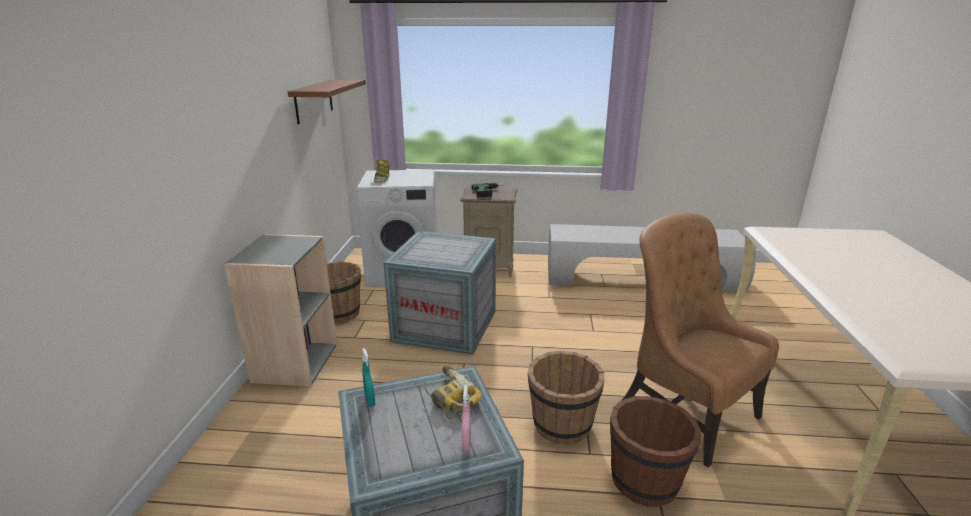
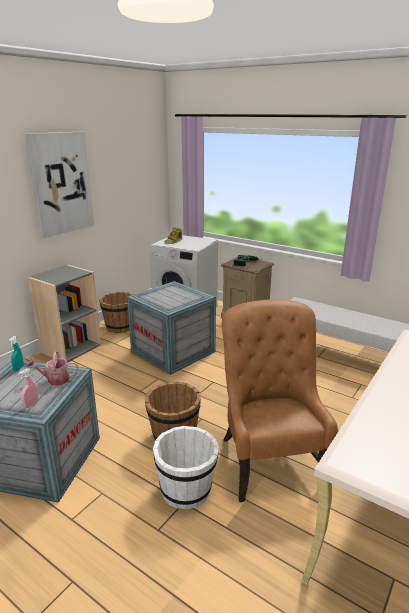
camera: 30 degrees right, 0 degrees up
(241, 104) = (61, 184): none -> picture
(314, 100) = (138, 182): brown shelf -> none
(449, 397) = (55, 380): power drill -> watering can
(645, 480) = (186, 490): brown bucket -> white bucket

